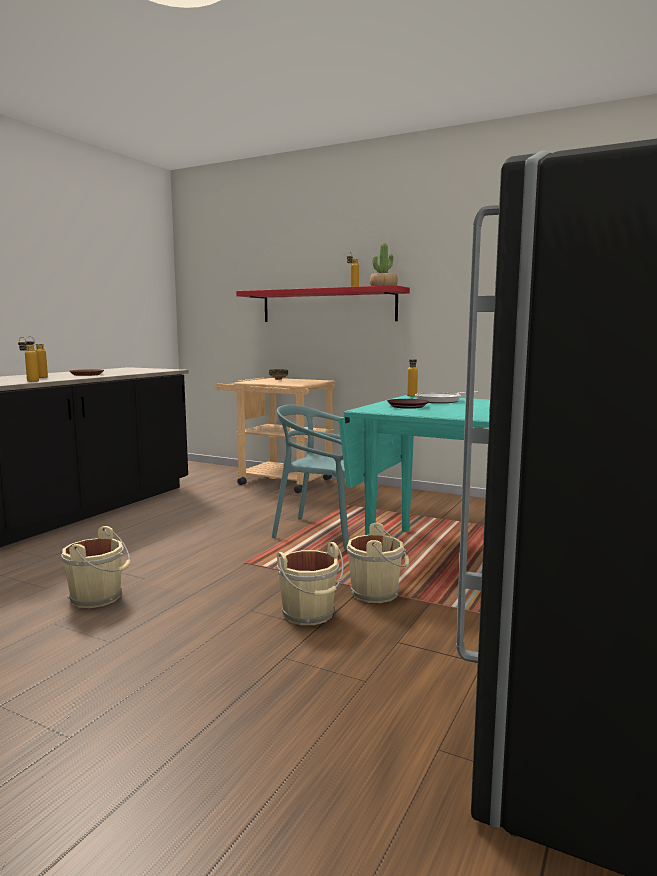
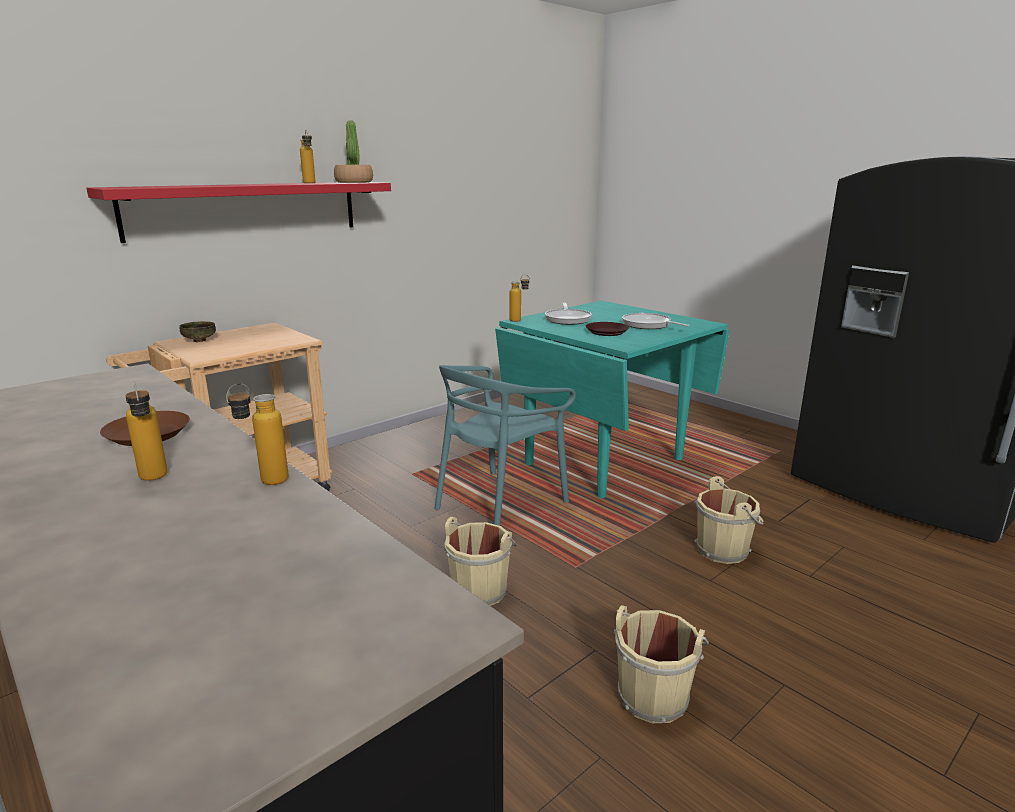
camera: 70 degrees left, 10 degrees up
(377, 593) = (681, 509): beige bucket -> beige bucket (480, 589)
(458, 411) = (648, 325): none -> frying pan

